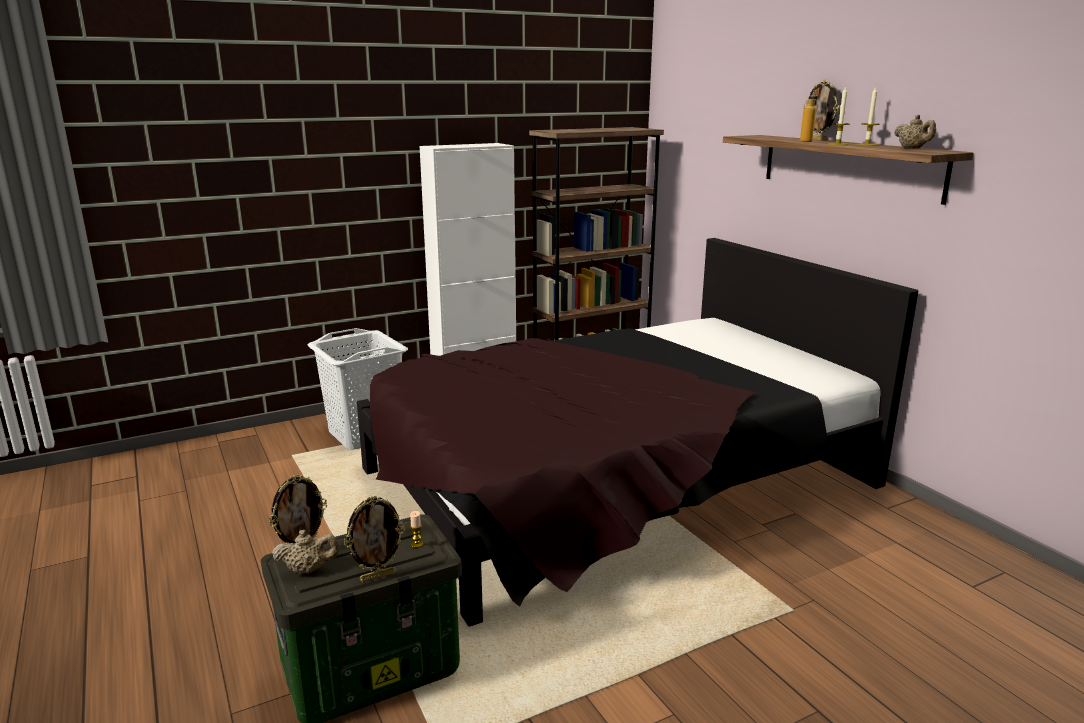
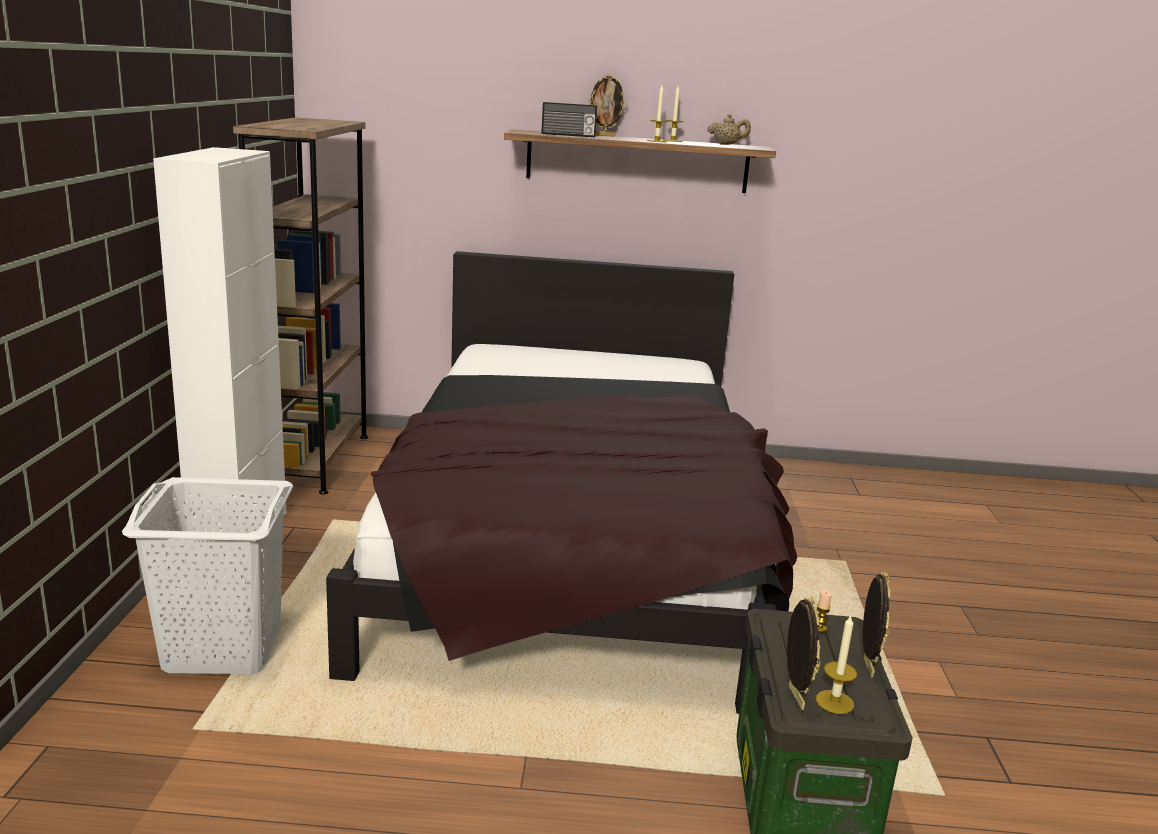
camera: 60 degrees left, 0 degrees up
(308, 570) = (834, 702): beige teapot -> candle
(772, 138) = (568, 135): none -> radio
(807, 141) = (611, 137): bottle -> none

